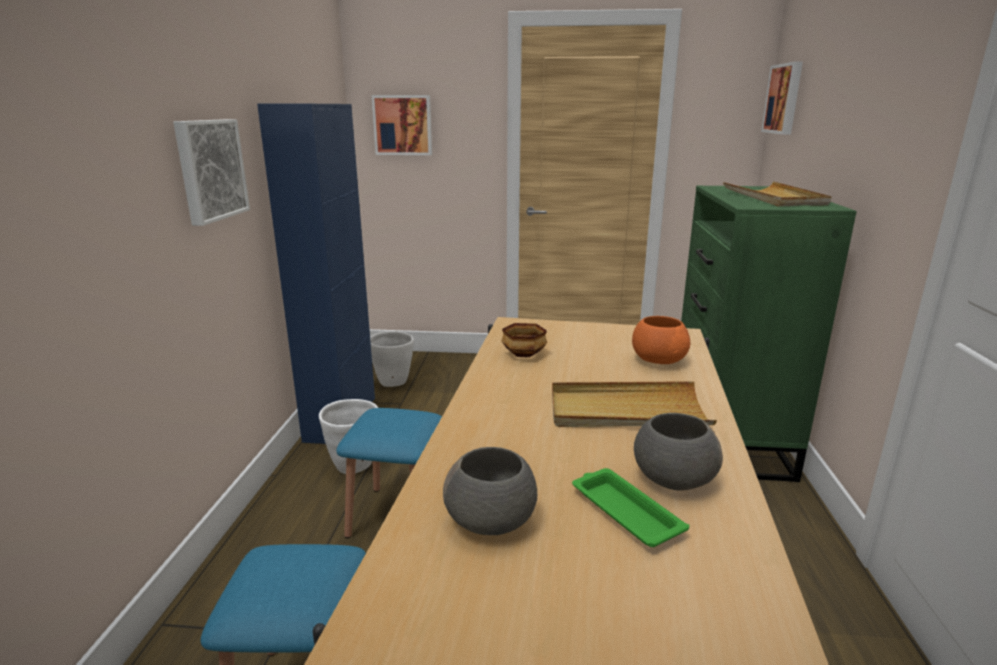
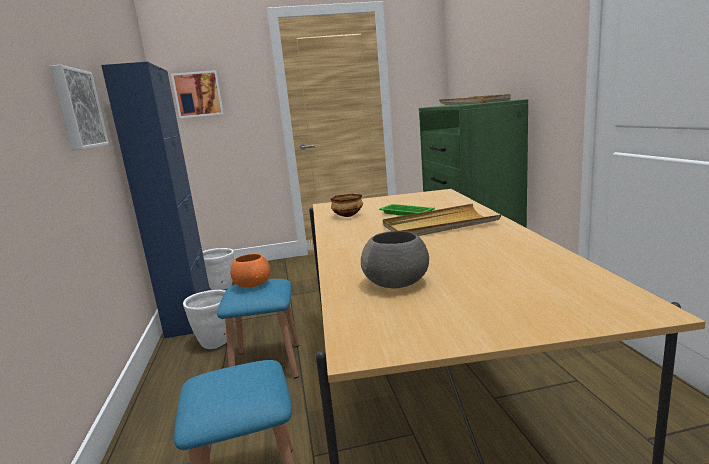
camera: 15 degrees left, 5 degrees down
(624, 511) = (478, 262): green tray -> green tray (405, 213)
(658, 360) = (438, 203): orange bowl -> orange bowl (252, 284)
(672, 478) = (493, 245): grey bowl -> none
(784, 99) = (457, 51): picture -> none

